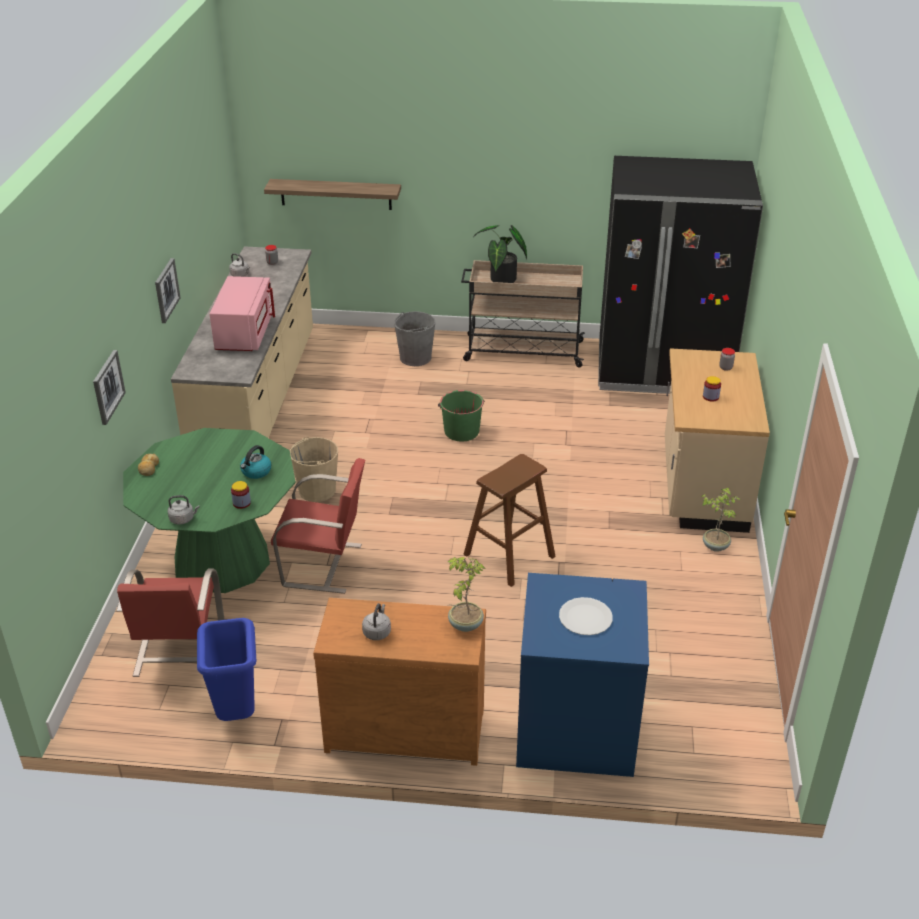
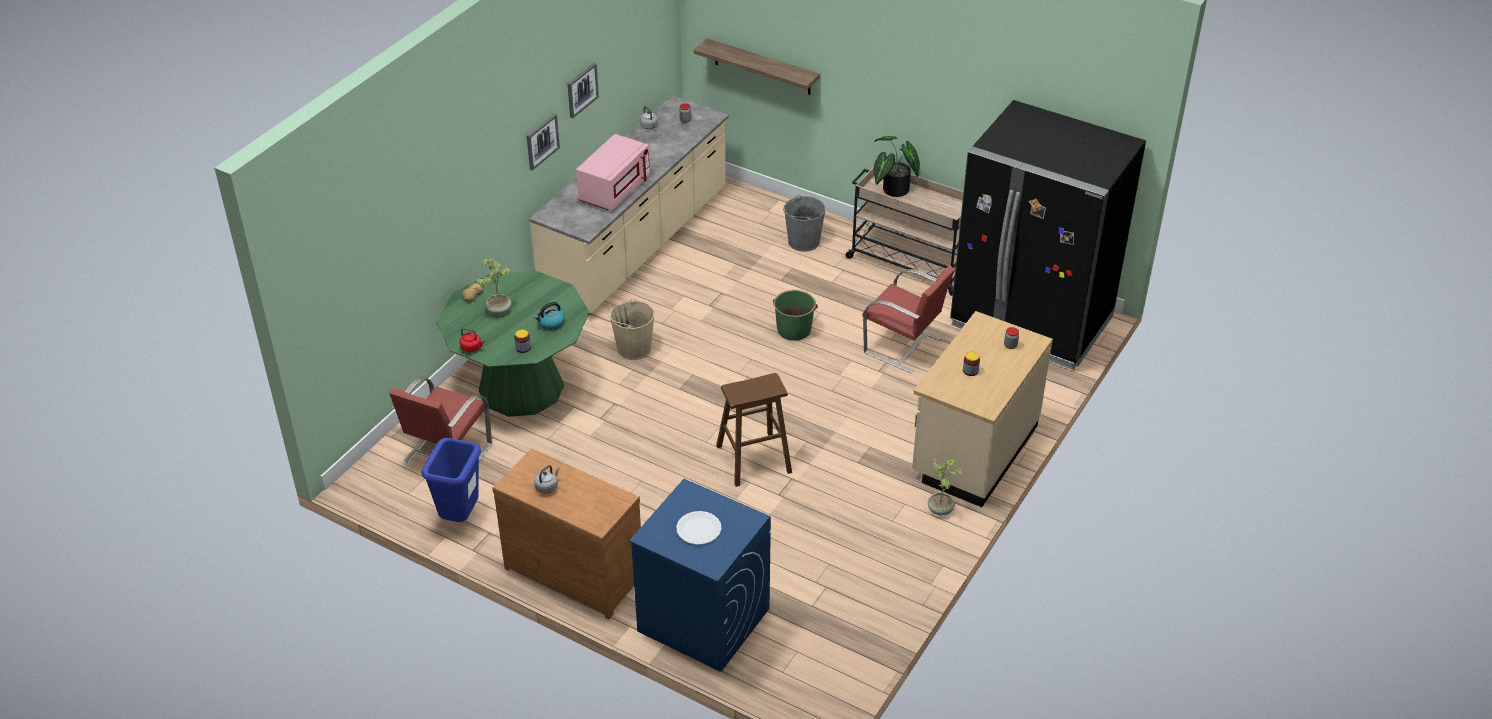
camera: 25 degrees right, 5 degrees up
(107, 387) = (444, 223): picture -> picture (582, 90)
(183, 519) = (472, 348): grey kettle -> red kettle
(324, 566) = (597, 418): red chair -> red chair (904, 346)
(464, 624) = (614, 503): potted plant -> potted plant (498, 310)

